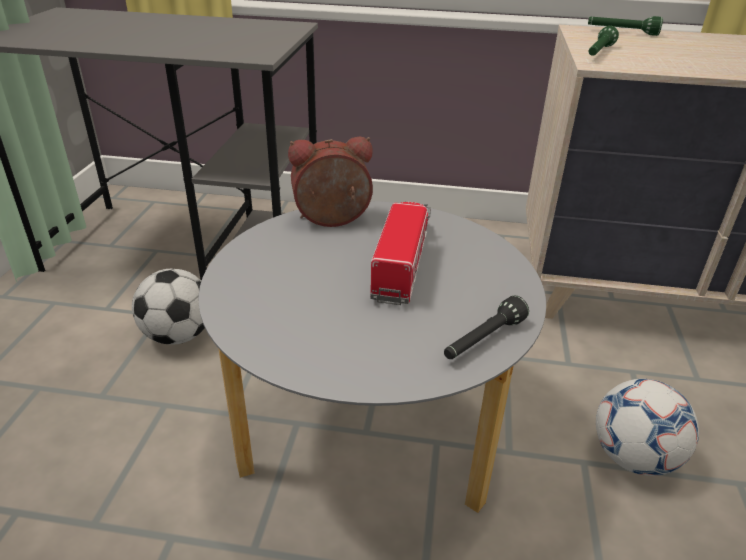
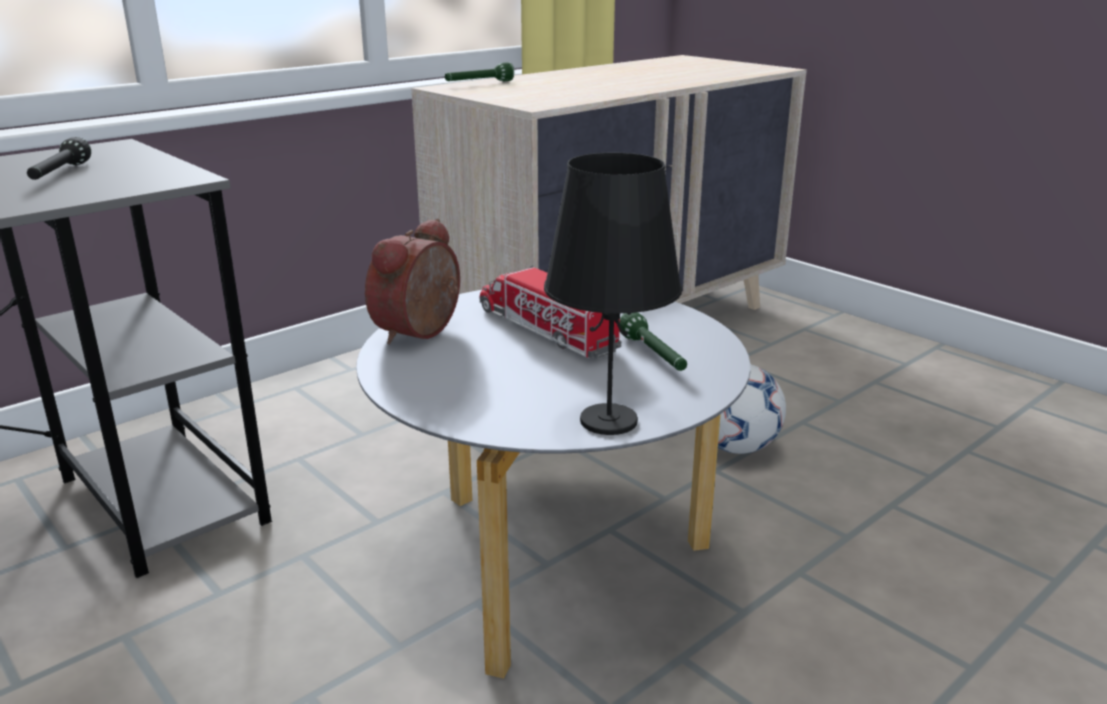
camera: 50 degrees left, 10 degrees down
(178, 335) = (195, 635): football -> none
(285, 352) = (608, 421): none -> black table lamp
(483, 340) = (703, 342): black flashlight -> black flashlight (59, 174)
(599, 53) = (510, 99): green flashlight -> green flashlight (653, 356)

